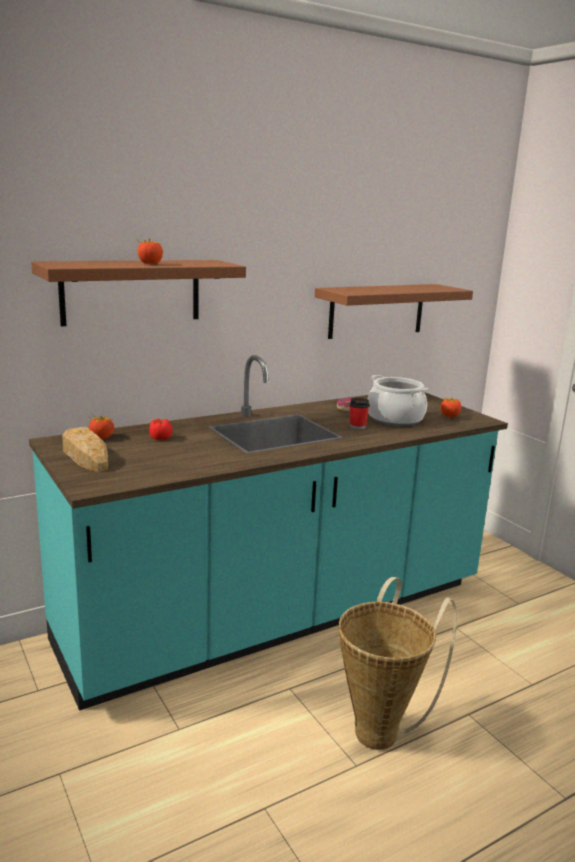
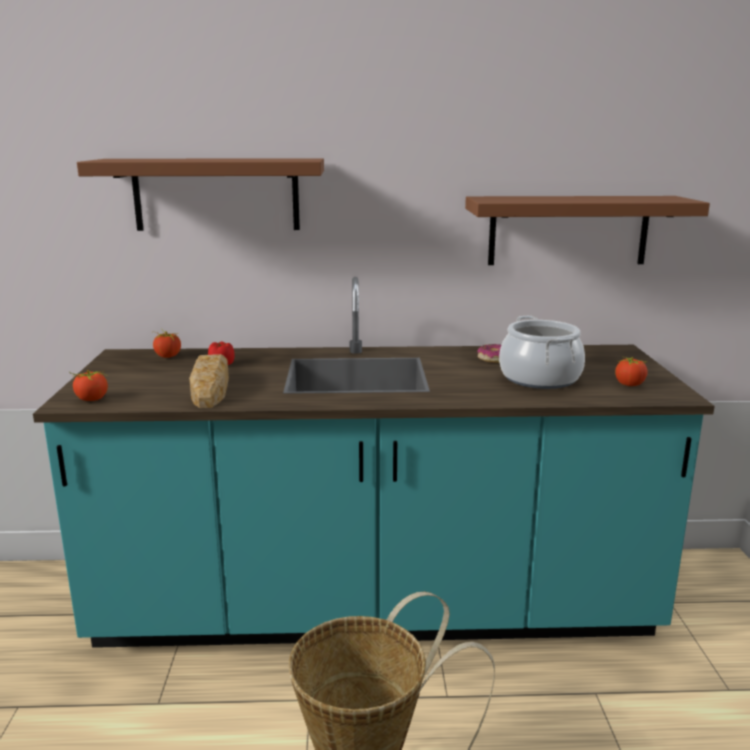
camera: 30 degrees right, 0 degrees up
(85, 456) = (120, 372): bread -> bread (210, 389)
(150, 263) = (214, 159): tomato -> tomato (91, 399)
(357, 427) = (470, 381): cup -> none

